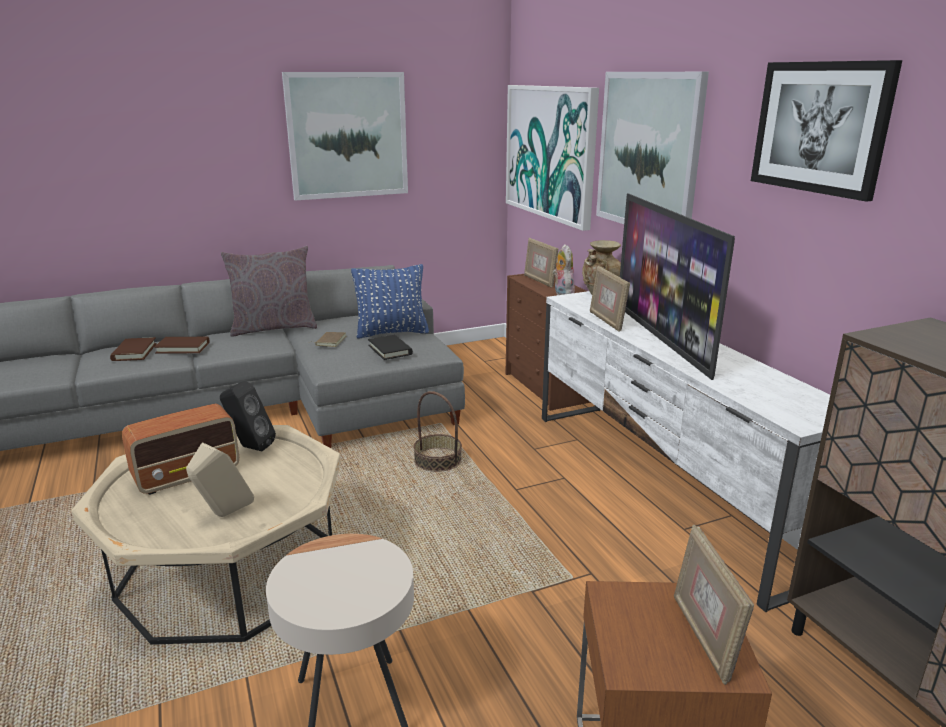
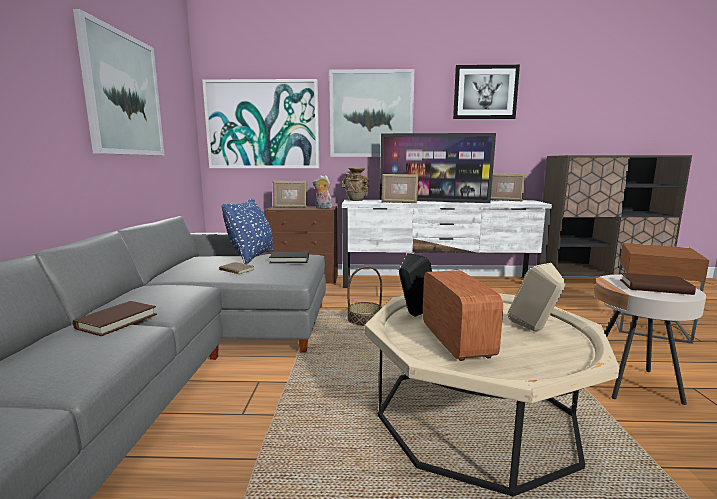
camera: 65 degrees left, 10 degrees down
(134, 352) = (67, 347): brown book -> brown book (655, 287)
(273, 328) = (149, 284): grey pillow -> none
(703, 637) = (663, 248): picture frame -> picture frame (504, 200)

